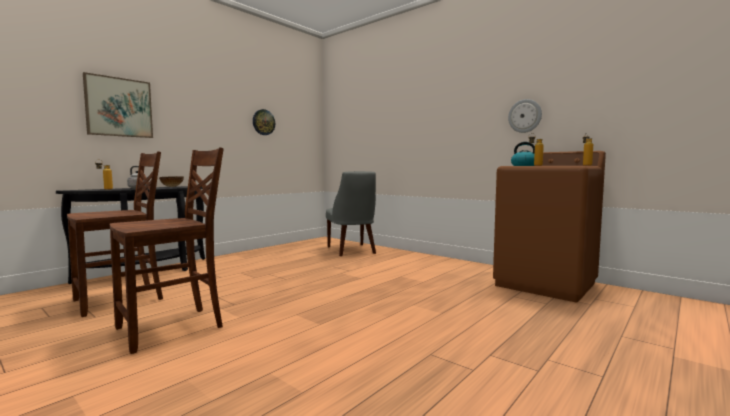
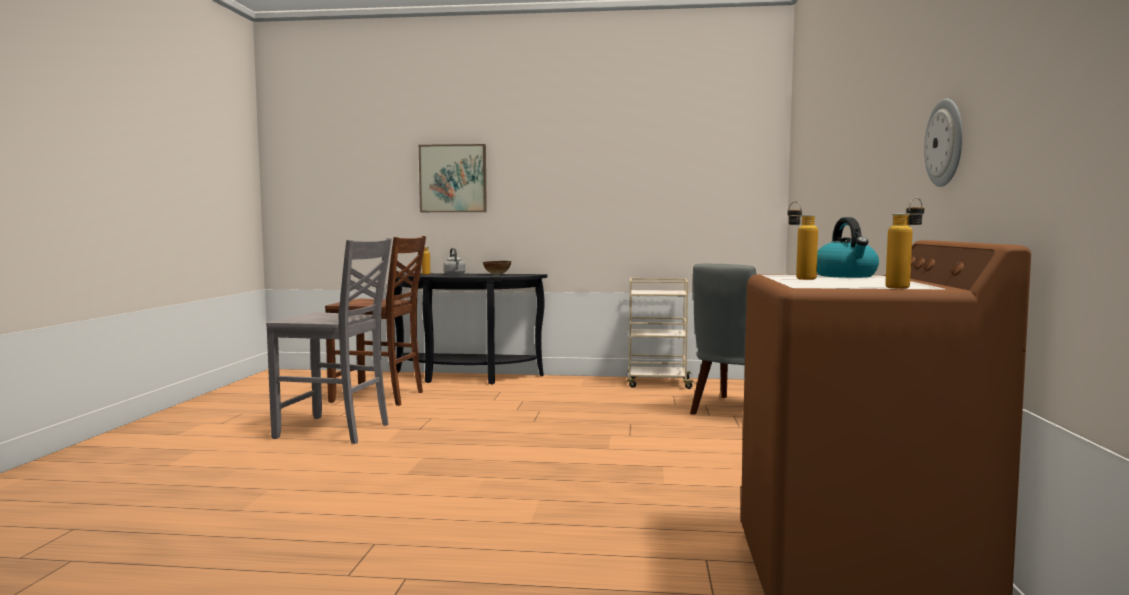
camera: 55 degrees right, 0 degrees up
(172, 328) = (335, 431): brown chair -> grey chair
(263, 122) = (653, 176): wall clock -> none
(280, 248) = (657, 383): none -> beige cart

